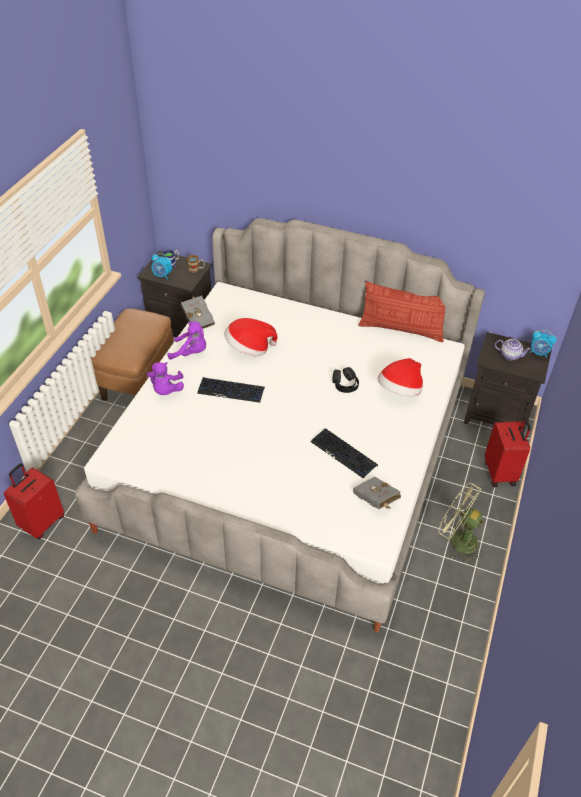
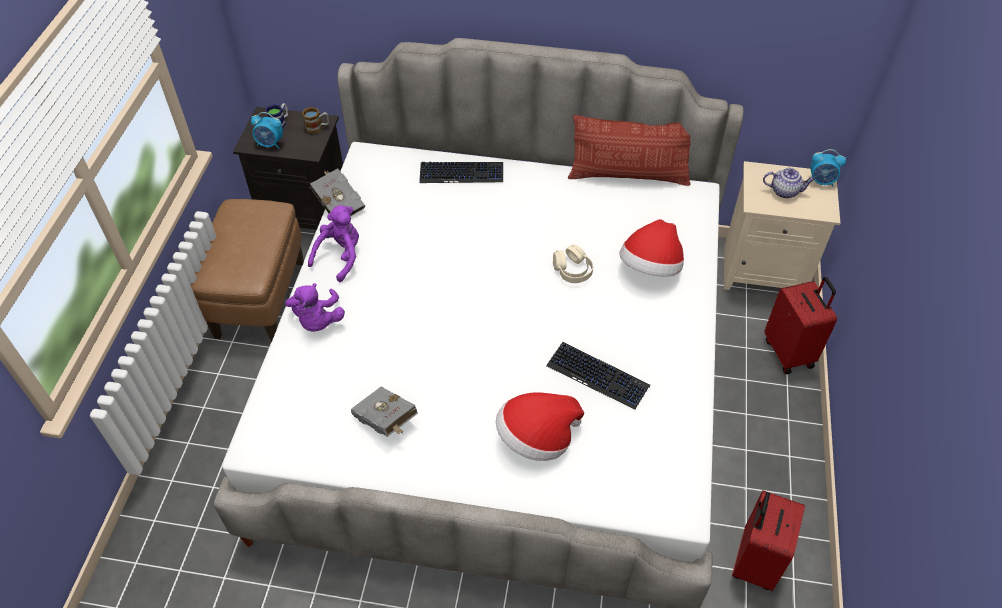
camera: 10 degrees left, 5 degrees up
(42, 522) = (166, 544): red suitcase -> red suitcase (754, 561)
(191, 352) = (340, 256): purple plush toy -> purple plush toy turned 60 degrees counterclockwise
(231, 391) = (413, 306): keyboard -> keyboard (461, 173)
(249, 348) = (423, 237): hat -> hat (537, 438)
(345, 384) = (572, 270): black headphones -> beige headphones
(376, 501) = (662, 441): grey book -> grey book (387, 422)
(457, 540) = (757, 460): green fan -> none
(497, 415) = (764, 270): black nightstand -> beige nightstand

